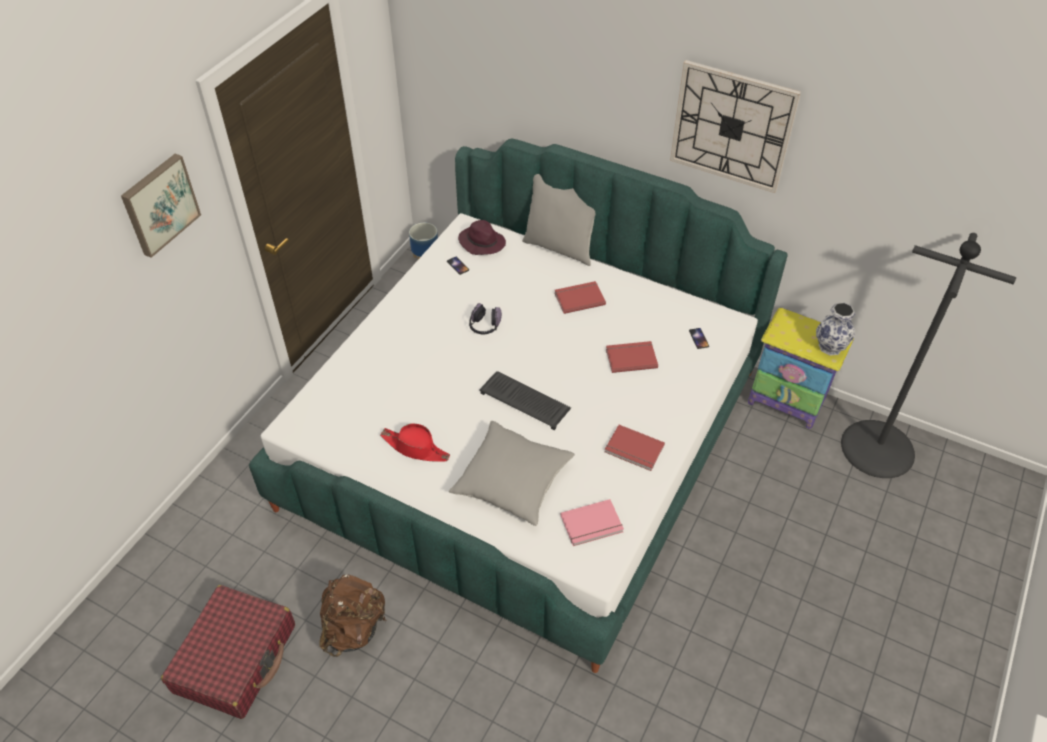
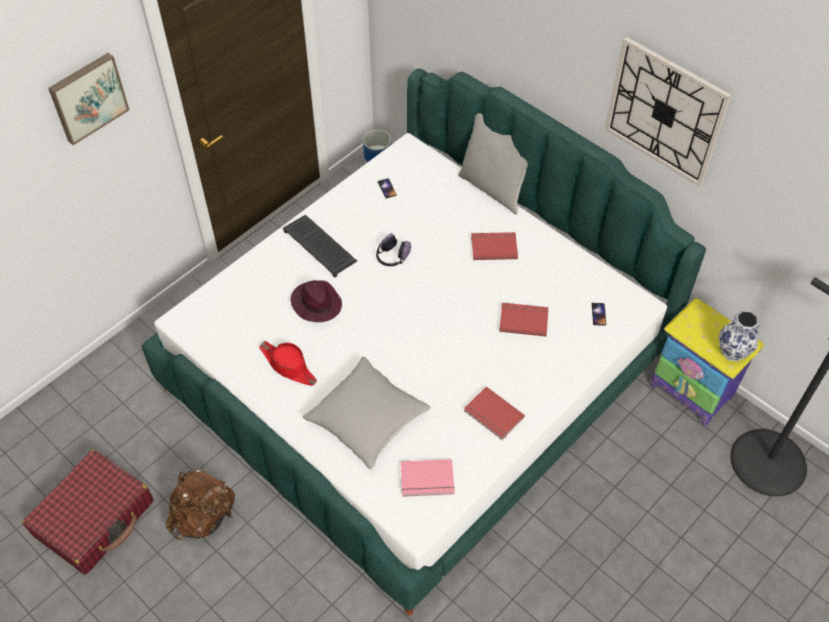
camera: 15 degrees right, 5 degrees up
(481, 242) = (417, 168): purple hat -> purple hat (316, 303)
(526, 400) = (406, 342): keyboard -> keyboard (321, 246)

